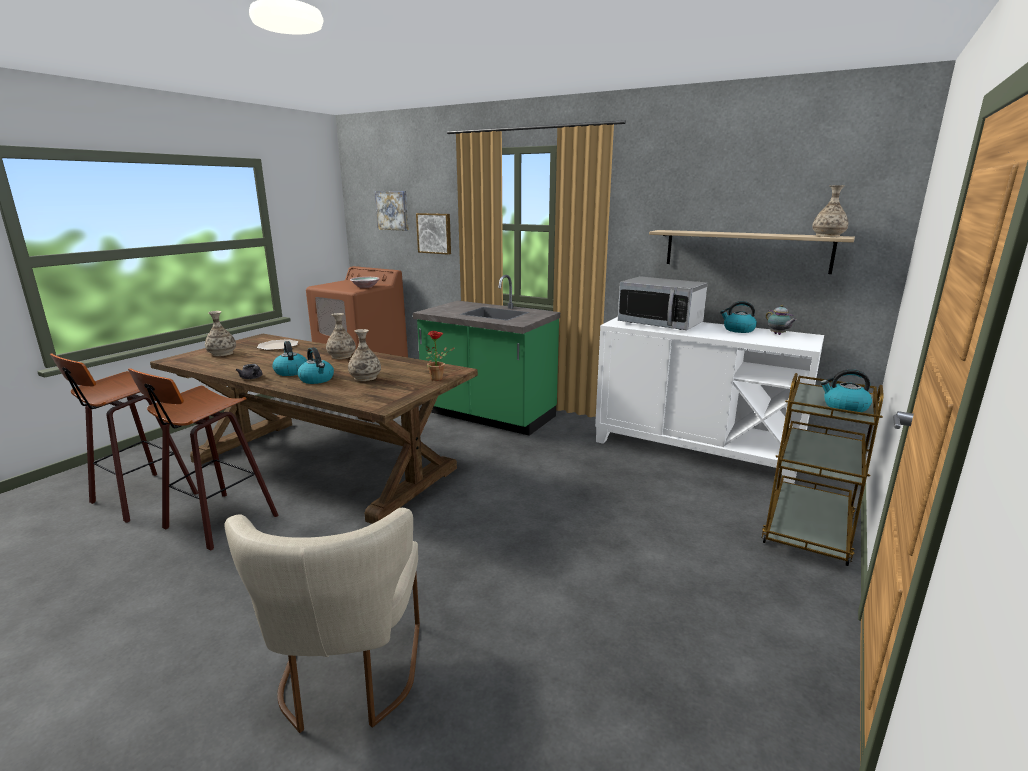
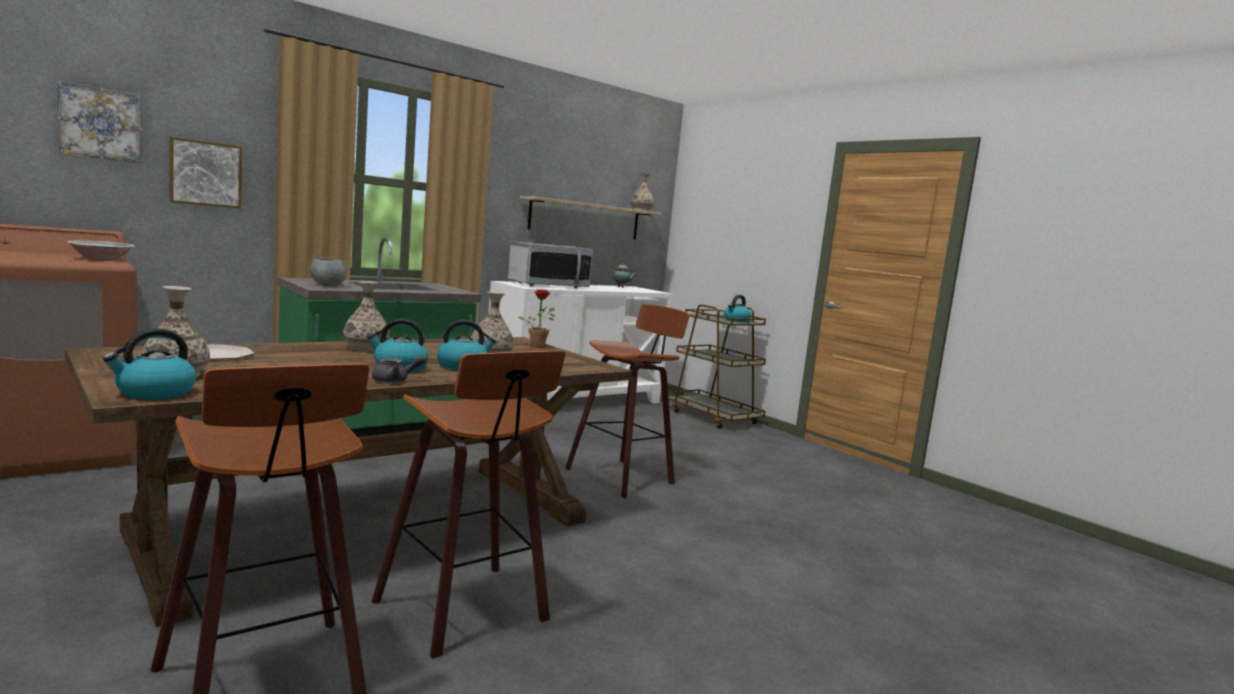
camera: 70 degrees left, 10 degrees down
(348, 680) = (822, 569): beige chair -> none
(446, 309) = (328, 285): none -> grey bowl
(503, 519) = (623, 476): none -> stool
(738, 330) = (597, 286): kettle -> kettle (154, 393)

